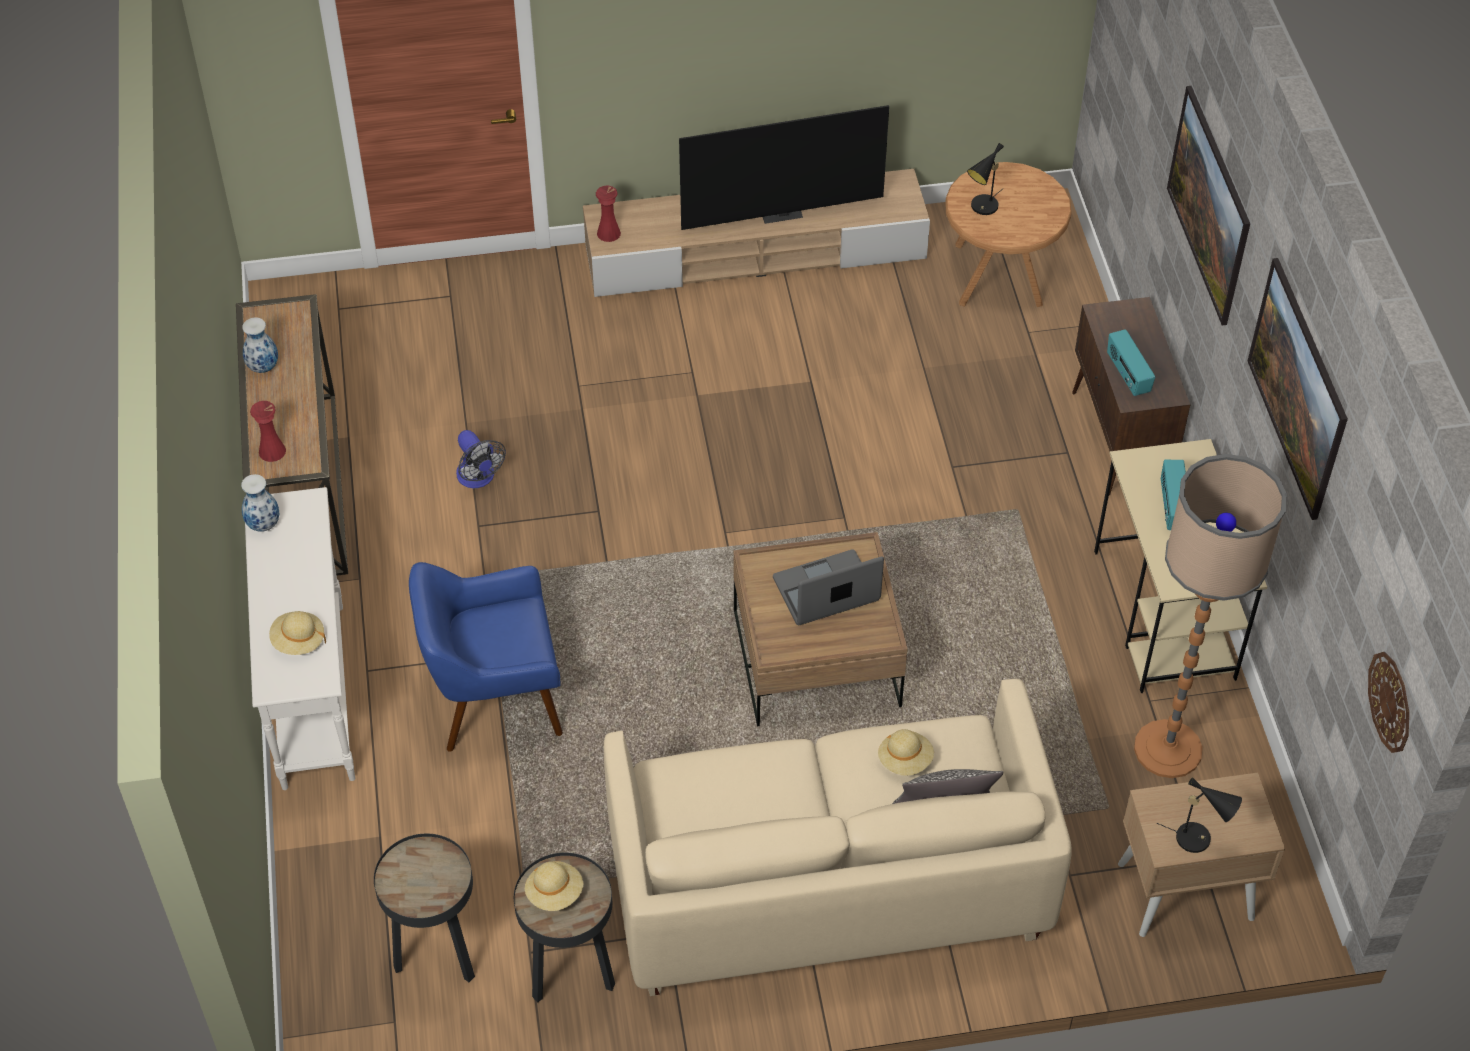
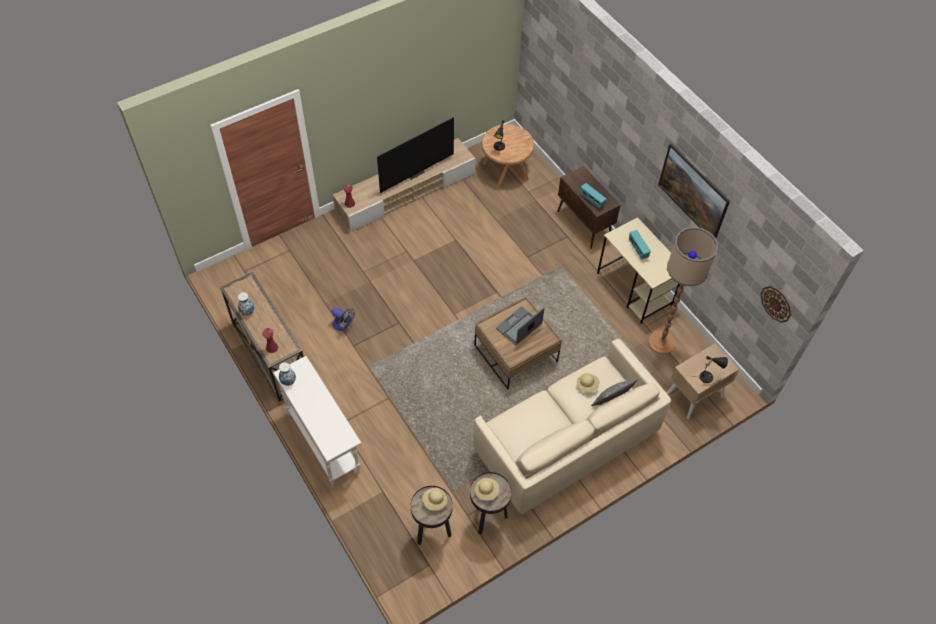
camera: 25 degrees left, 5 degrees up
(298, 641) = (331, 426): beige hat -> beige hat (434, 501)
(494, 698) = (398, 416): blue armchair -> none
(1203, 230) = (616, 136): picture -> none

